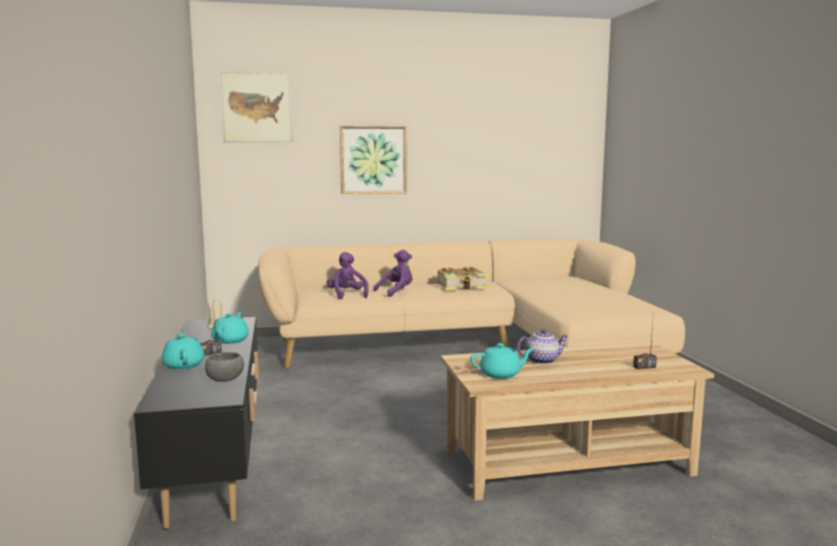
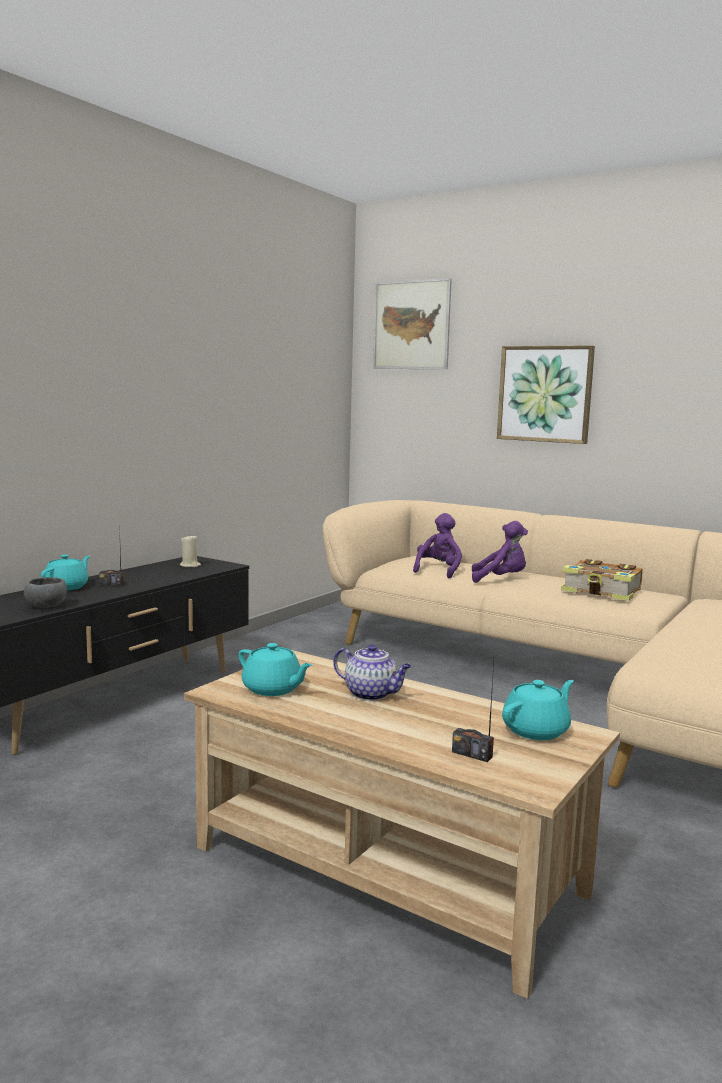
camera: 45 degrees right, 0 degrees up
(231, 340) = (160, 579): turquoise teapot -> turquoise teapot (536, 730)

